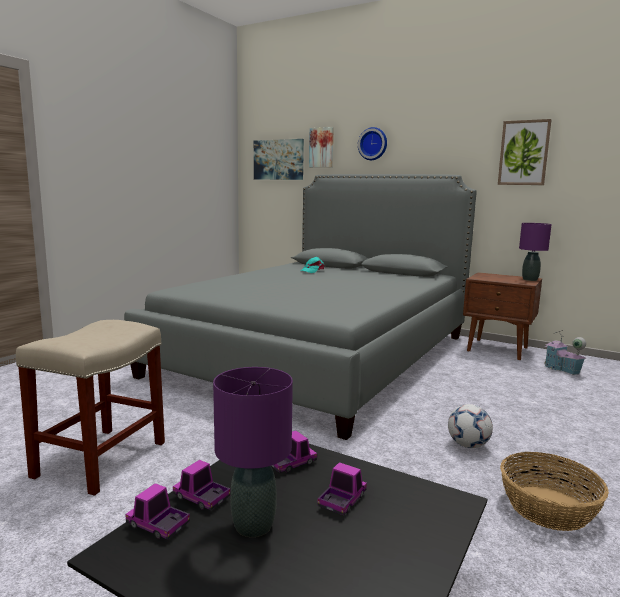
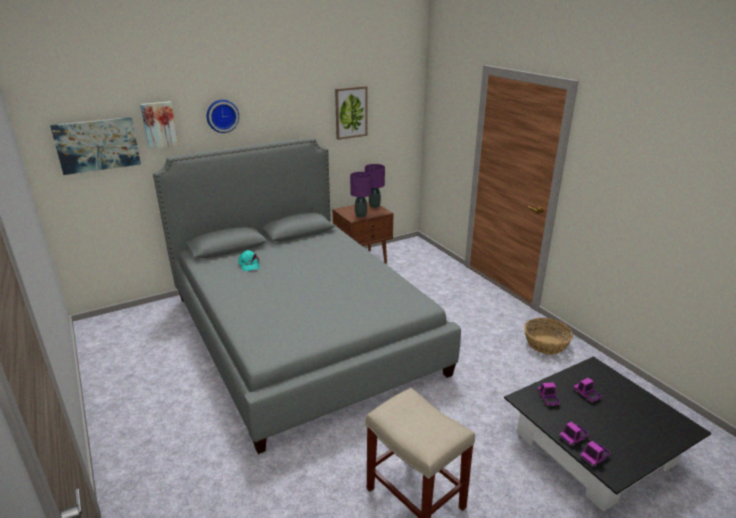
camera: 60 degrees left, 15 degrees up
(253, 525) = (600, 427): purple table lamp -> purple table lamp (360, 215)
(468, 445) = (481, 337): football -> none
(561, 369) = (412, 259): toy house -> none

